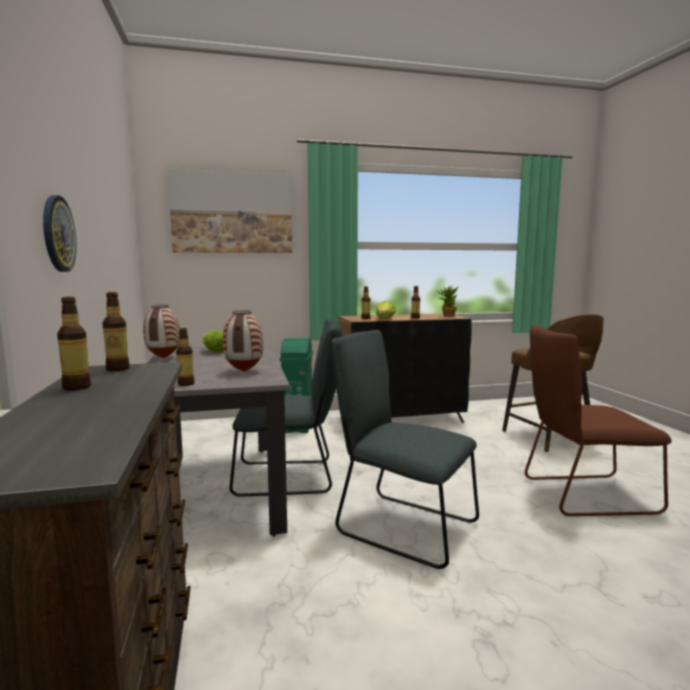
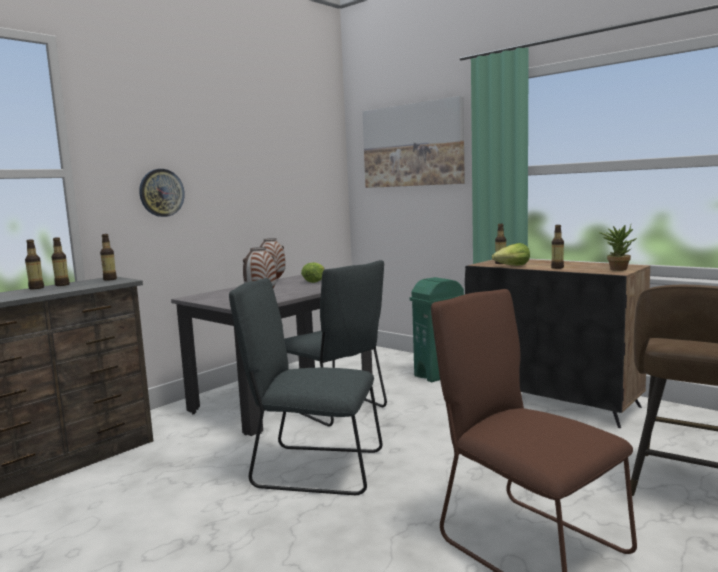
camera: 55 degrees right, 0 degrees up
(186, 384) = (208, 299): bottle -> bottle (36, 288)
(401, 526) = (312, 469): grey chair -> grey chair turned 75 degrees counterclockwise

